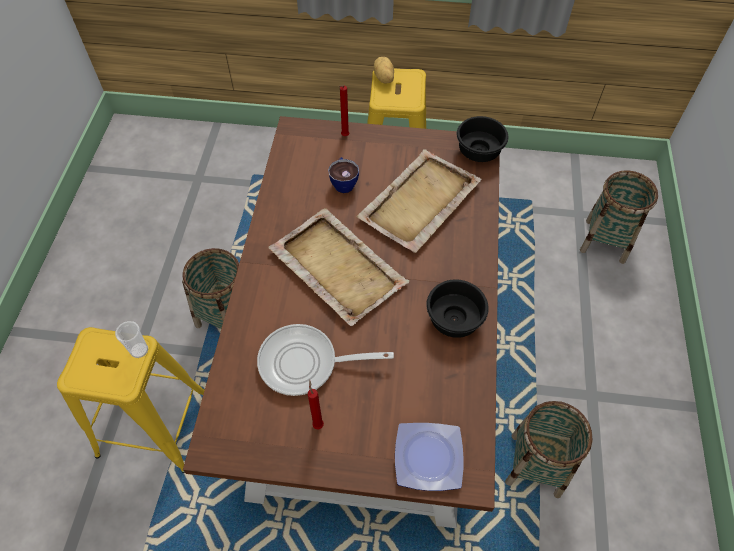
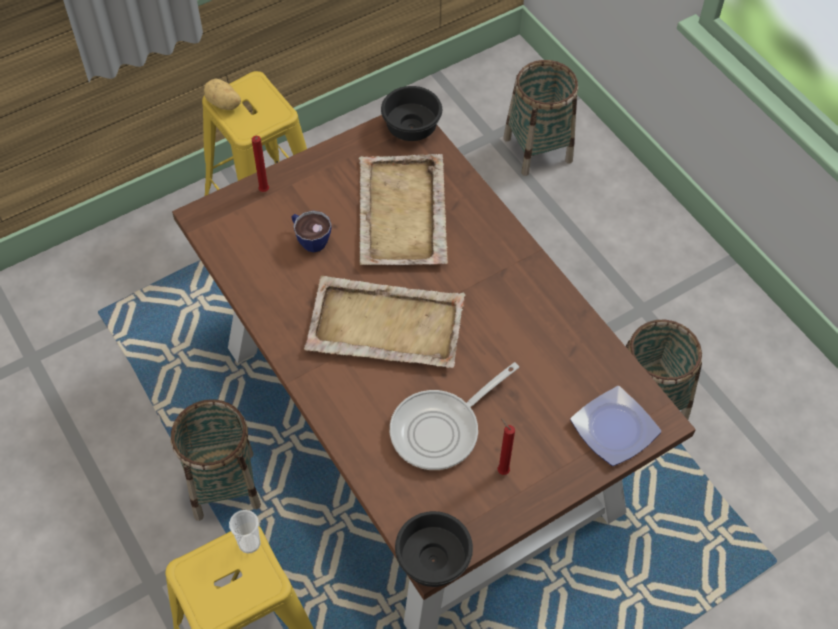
camera: 40 degrees left, 0 degrees up
(456, 319) = (532, 299): black bowl -> black bowl (434, 558)

